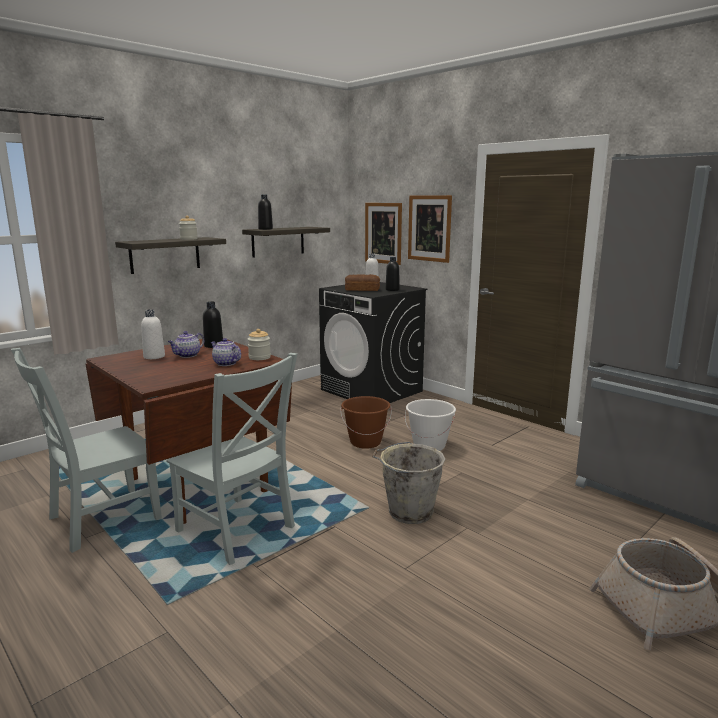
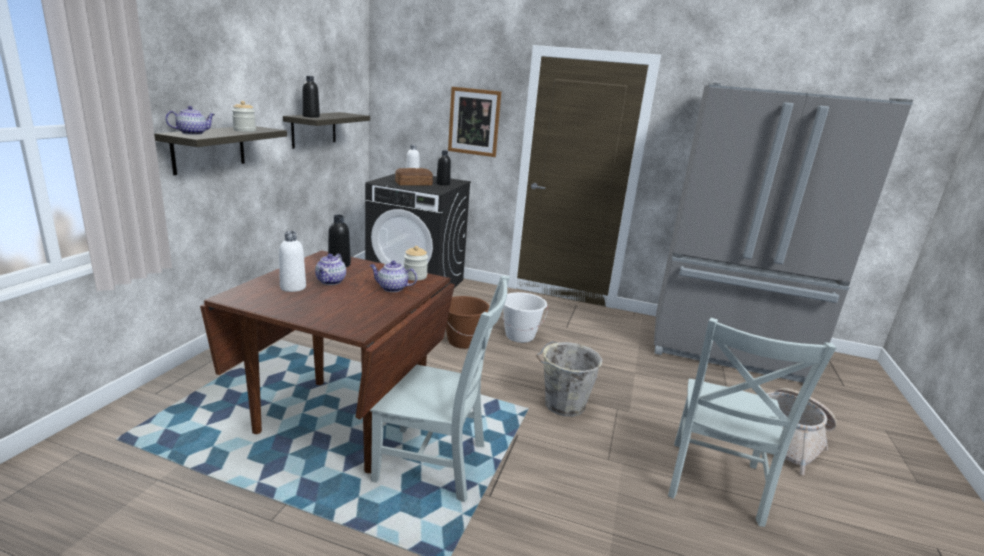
camera: 30 degrees left, 5 degrees up
(99, 520) = (266, 493): grey chair -> grey chair (713, 484)
(141, 241) = (193, 133): none -> teapot
(383, 233) = (416, 122): picture -> none

